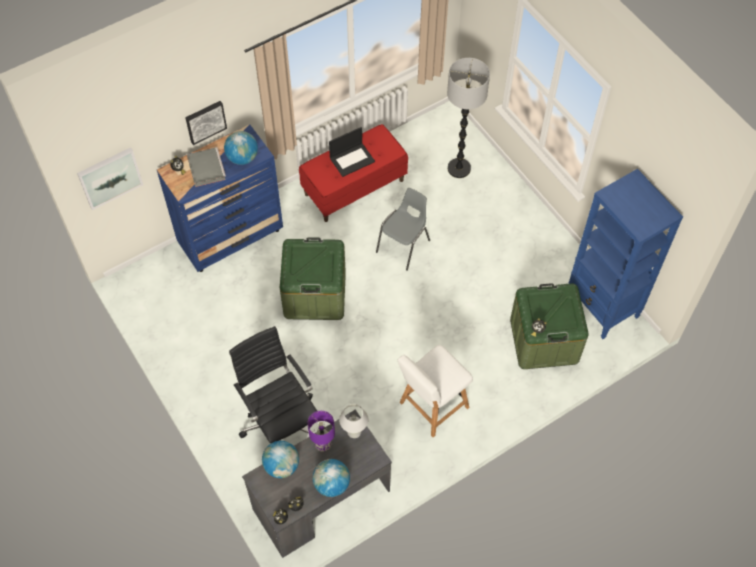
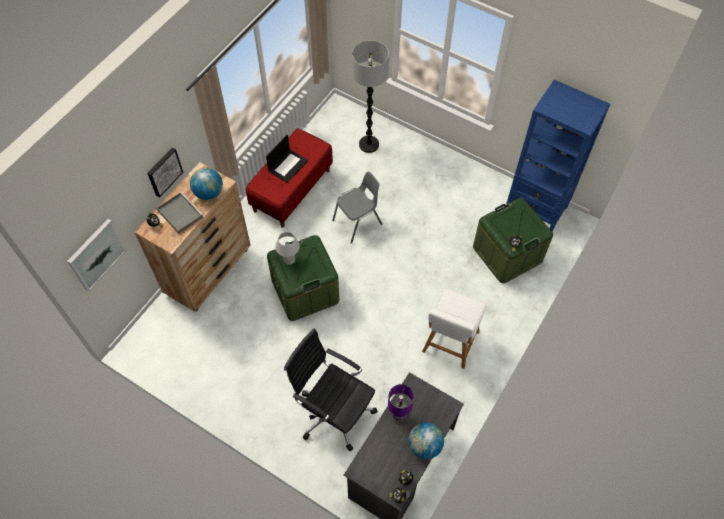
camera: 25 degrees left, 0 degrees up
(231, 237) = (209, 271): blue dresser -> brown dresser
(282, 466) = (373, 449): globe -> none
(354, 432) = (419, 392): white table lamp -> white table lamp (289, 260)
(404, 246) = (358, 222): grey chair -> grey chair turned 45 degrees clockwise

